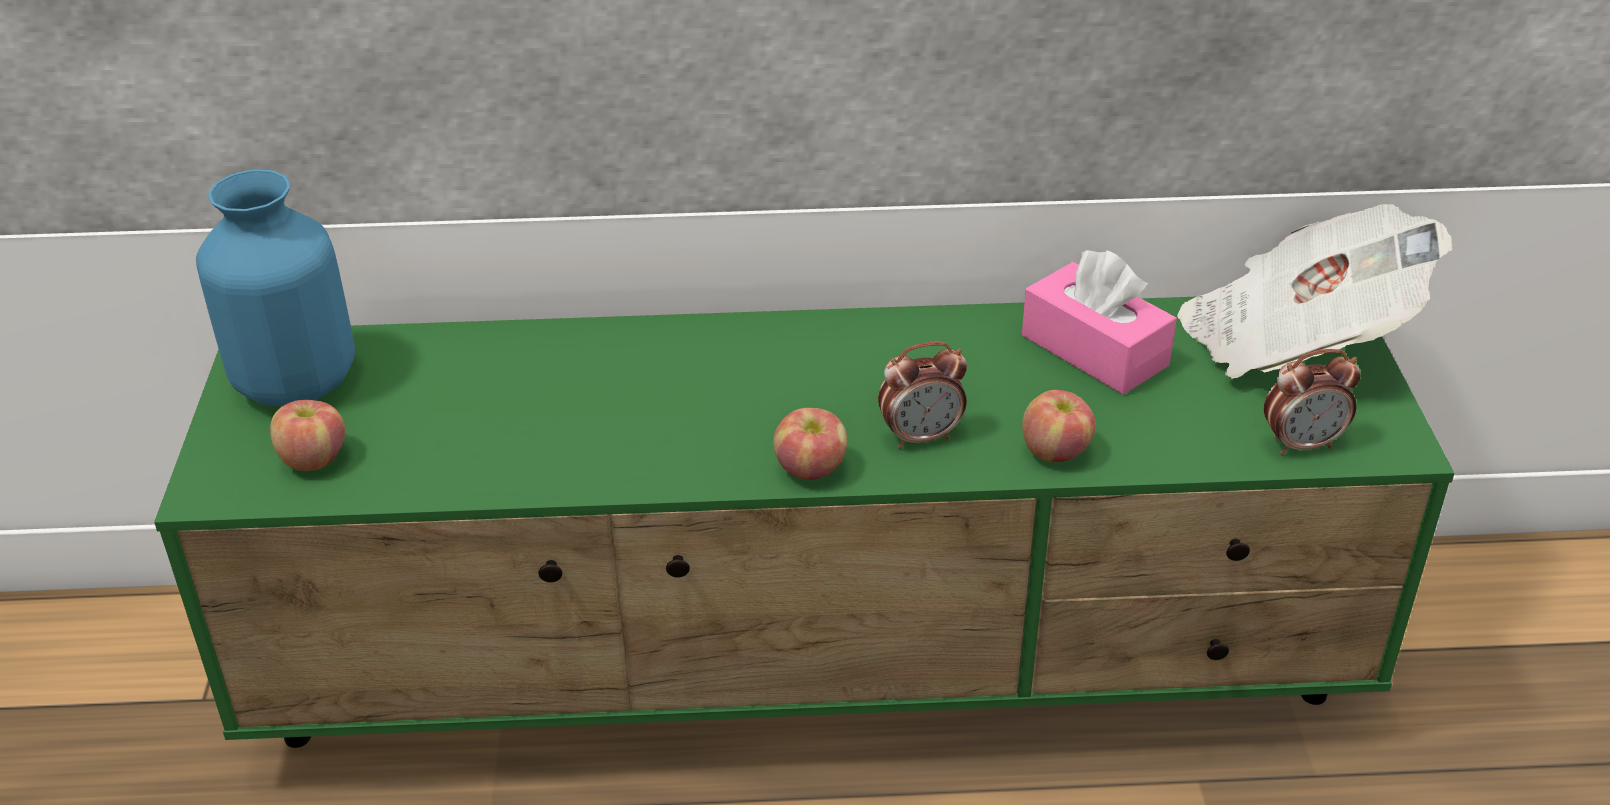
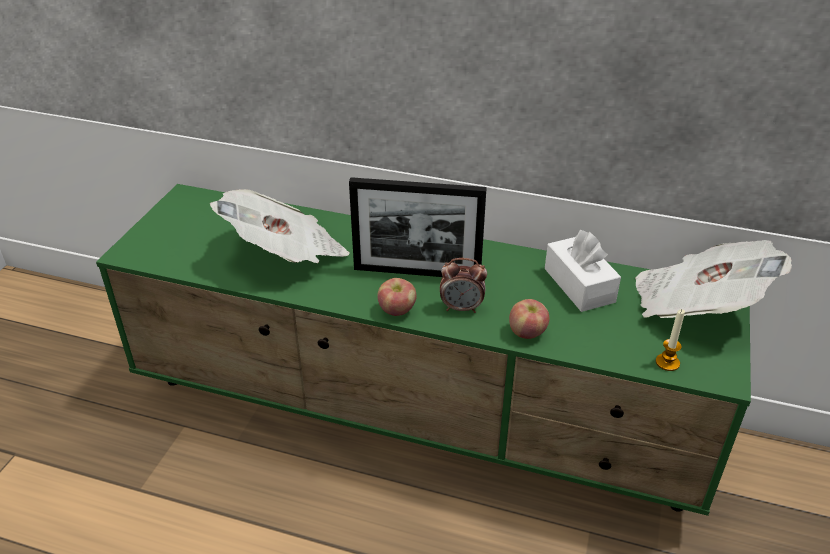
camera: 20 degrees right, 0 degrees up
(294, 382) = (190, 213): blue vase -> none
(313, 459) = (176, 250): apple -> none
(540, 417) = (286, 254): none -> newspaper
(805, 393) = (417, 272): none -> picture frame
(1094, 350) = (579, 285): pink tissue box -> white tissue box
(1302, 444) = (667, 362): alarm clock -> candle

